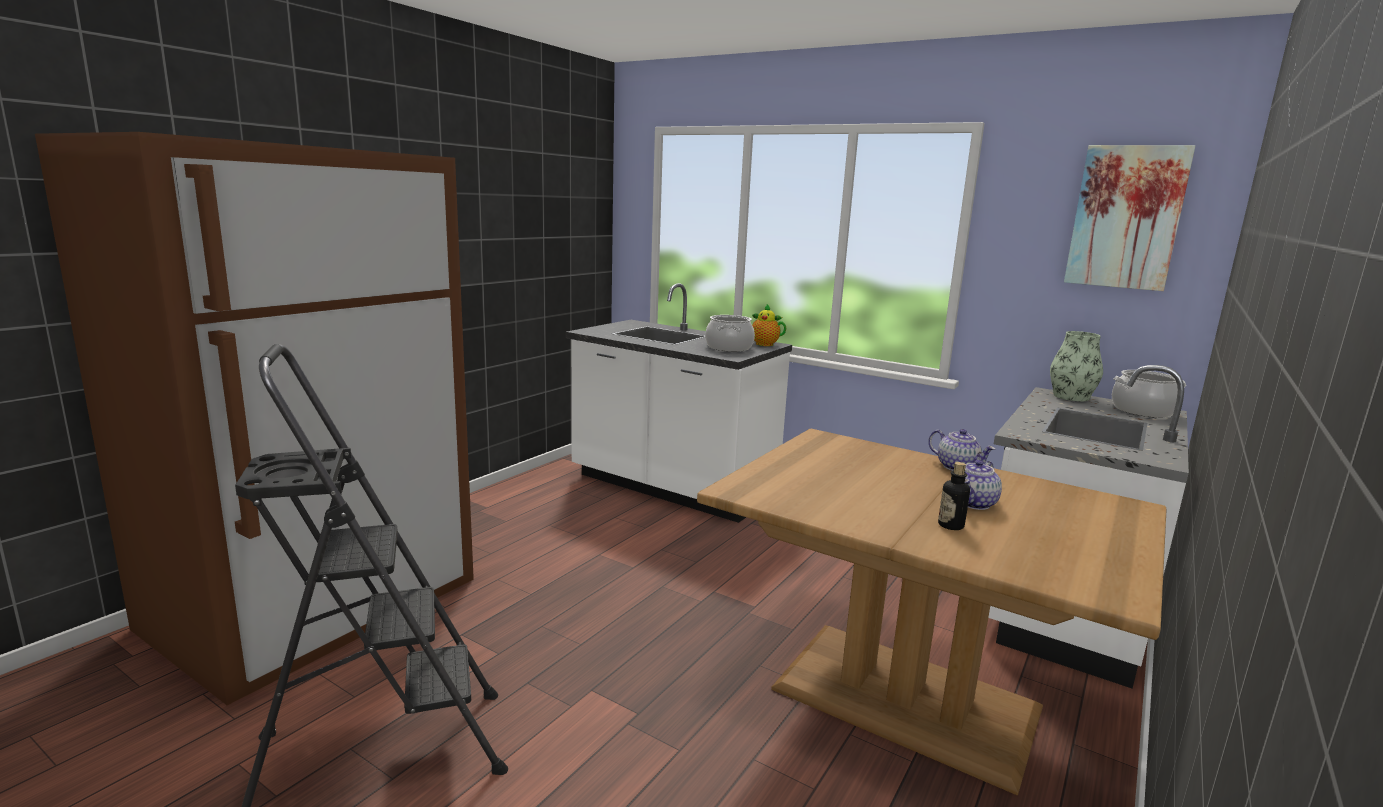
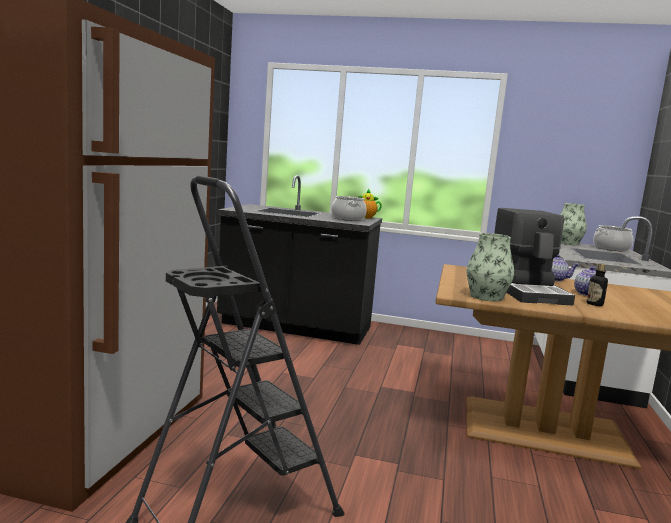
camera: 20 degrees left, 5 degrees down
(672, 487) = (295, 327): white counter -> black counter
(775, 498) = (486, 297): none -> vase
(866, 492) = (528, 292): none -> coffee machine
(1126, 217) = (592, 135): picture -> none

